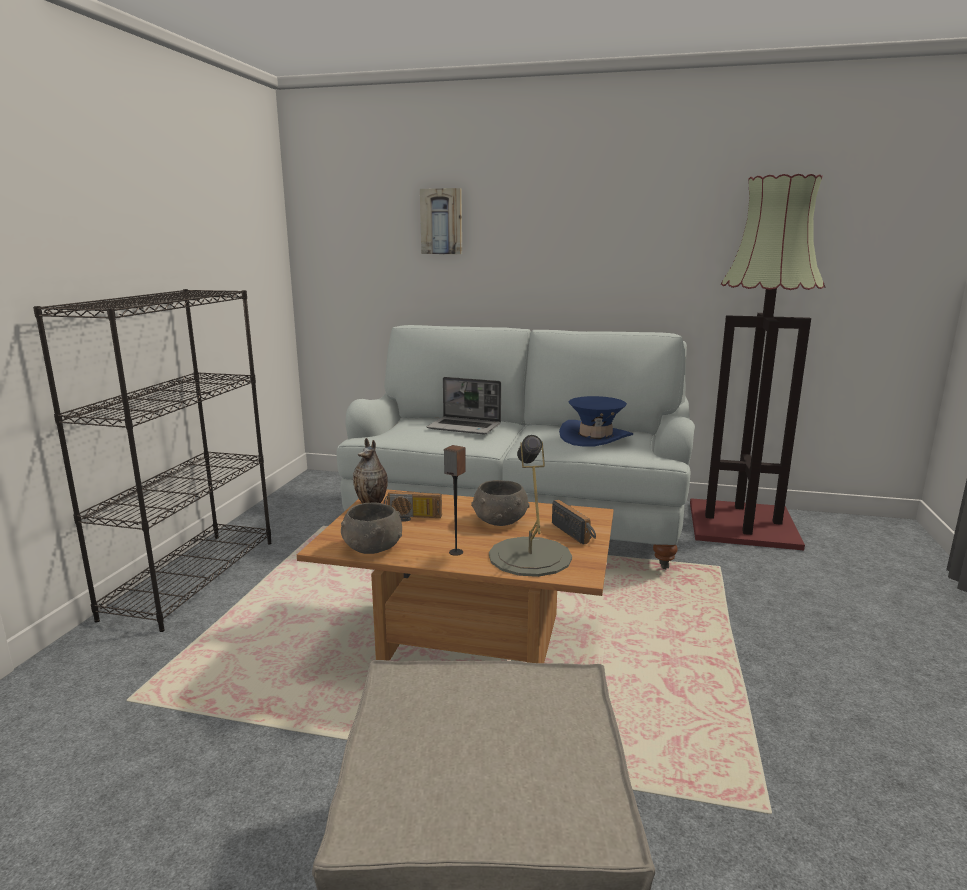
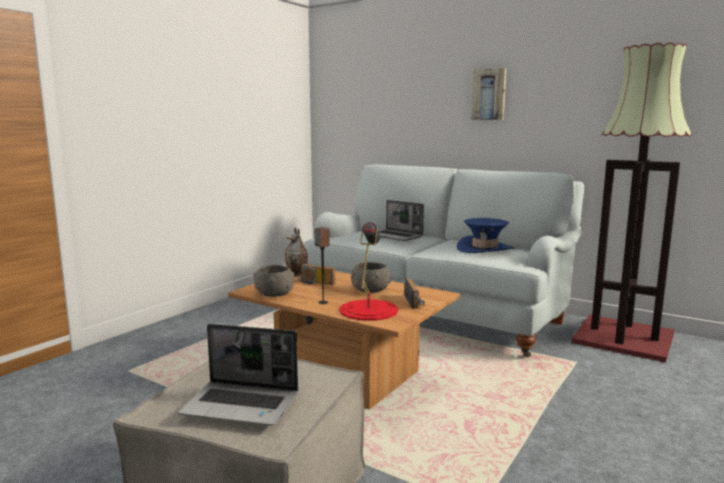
camera: 20 degrees right, 5 degrees down
(193, 577) = (203, 317): black bookcase -> none
(442, 221) = (407, 92): picture -> picture (489, 94)
(502, 774) = (242, 405): none -> laptop
(529, 556) = (368, 310): grey table lamp -> red table lamp

